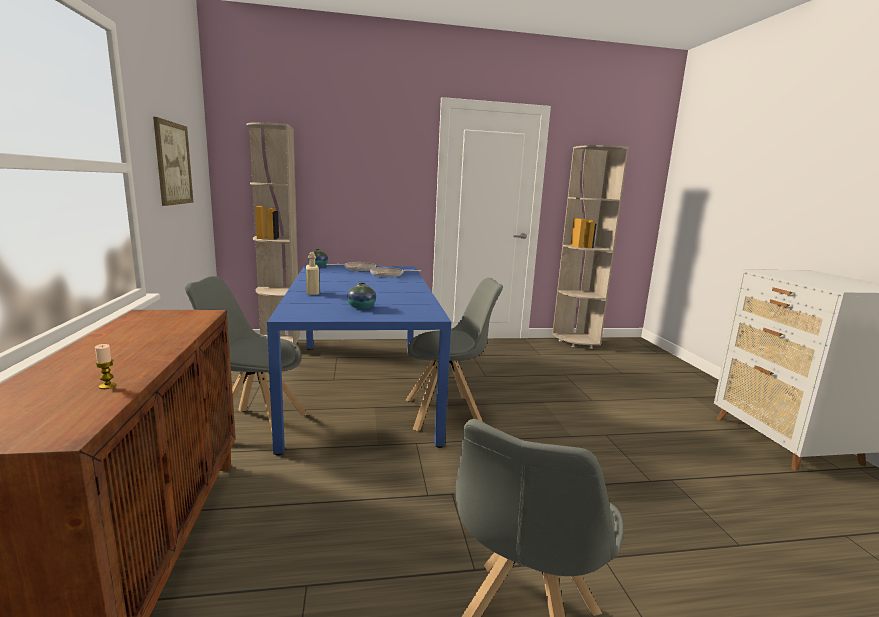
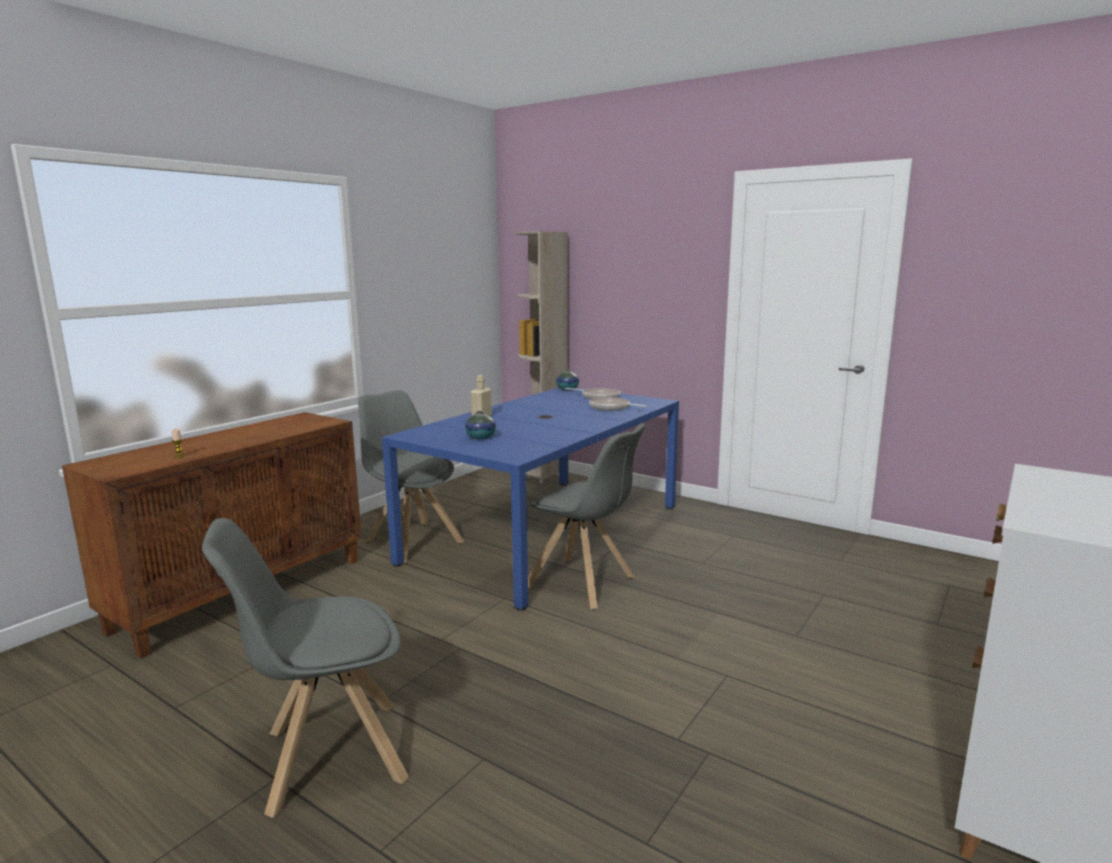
camera: 45 degrees right, 0 degrees up
(173, 163) = (426, 282): picture -> none
(575, 344) = (942, 563): beige bookcase -> none

